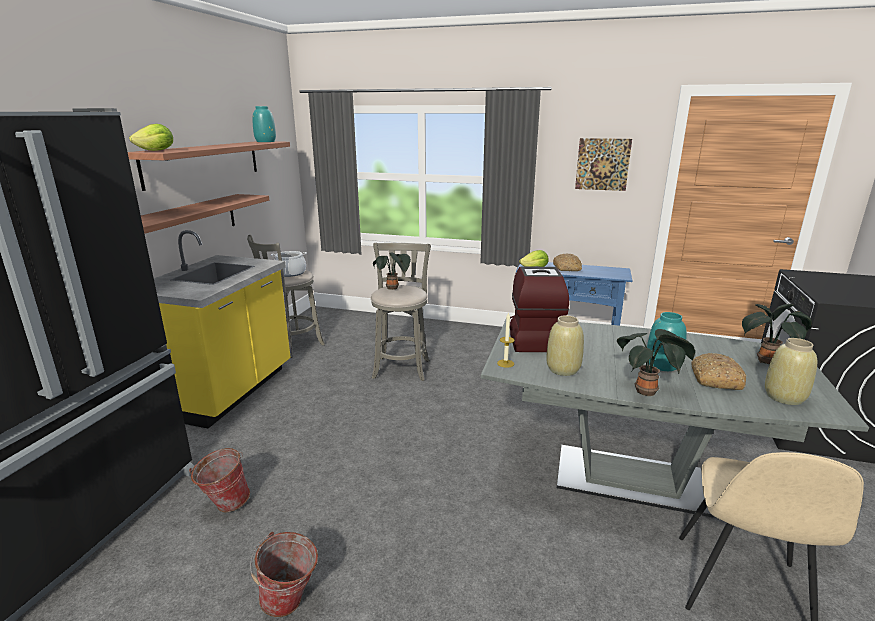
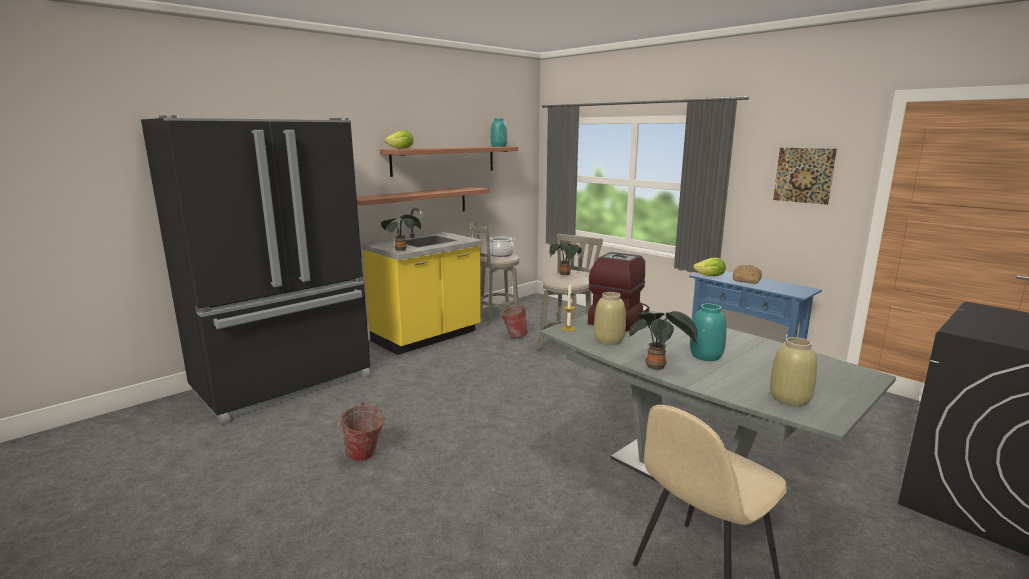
camera: 30 degrees right, 5 degrees down
(224, 504) = (372, 397): bucket -> bucket (513, 336)
(714, 379) = (740, 374): bread -> none
(766, 360) = (828, 375): potted plant -> potted plant (402, 250)

